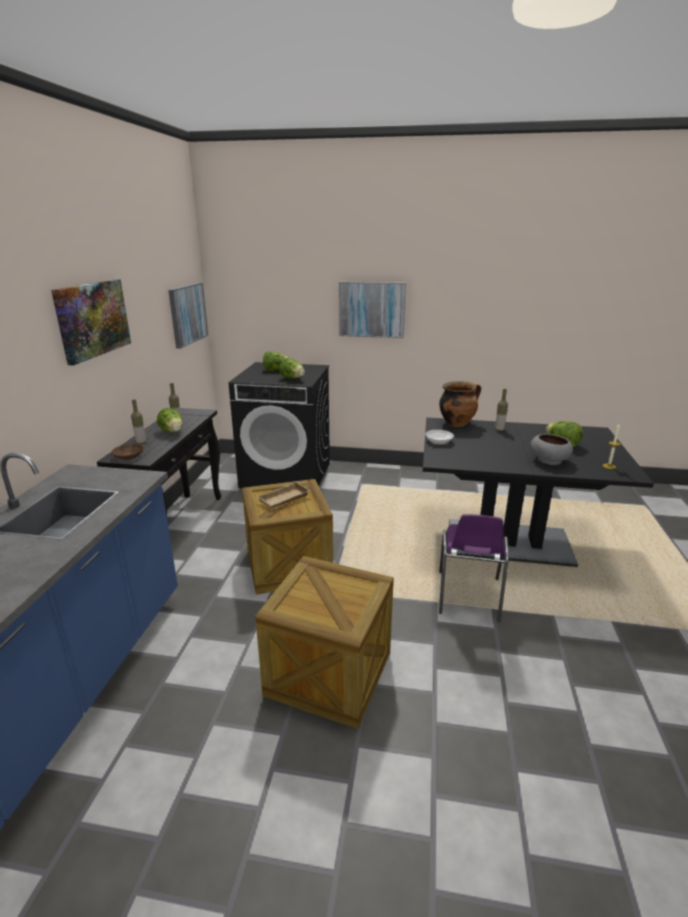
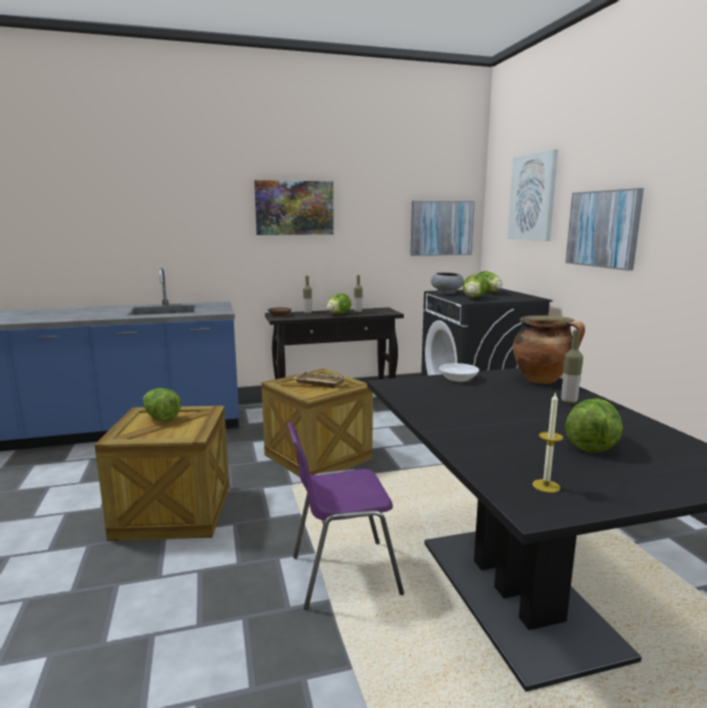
camera: 65 degrees right, 10 degrees down
(283, 281) = (532, 197): none -> picture
(307, 597) = (161, 417): none -> lettuce
(549, 460) = (493, 438): grey bowl -> grey bowl (447, 293)

